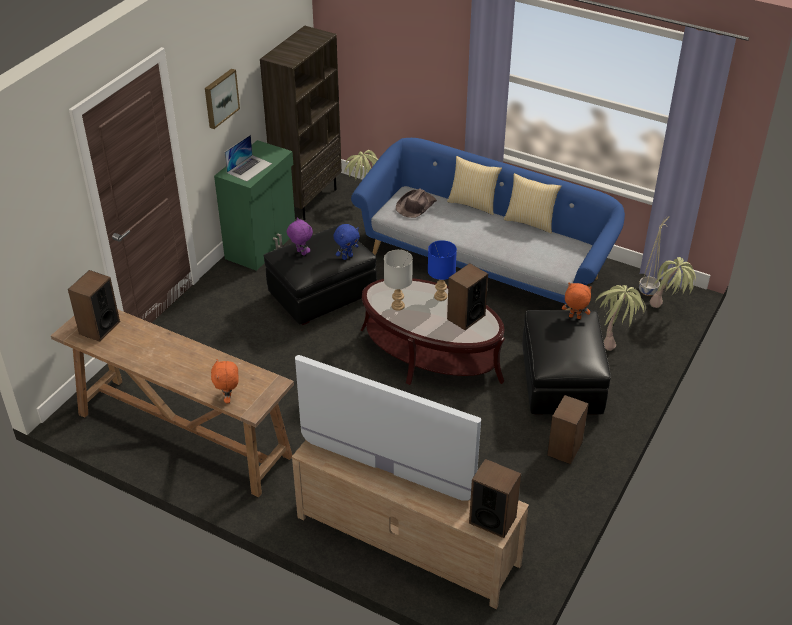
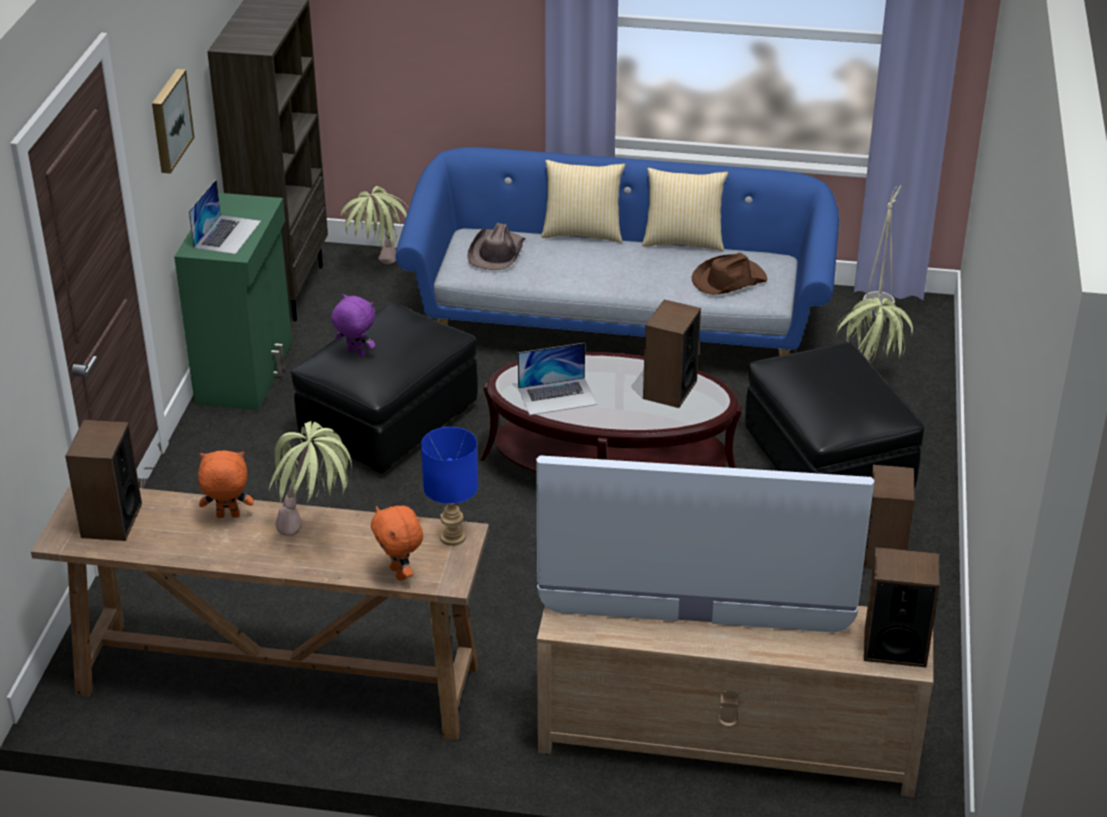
camera: 20 degrees left, 5 degrees down
(347, 257) = (433, 344): blue plush toy -> none
(398, 306) = (557, 396): grey table lamp -> laptop
(440, 296) = (613, 369): blue table lamp -> blue table lamp (452, 536)
(542, 253) = (728, 280): none -> brown hat
(574, 317) = (828, 356): orange plush toy -> orange plush toy (227, 517)
(668, 311) = (921, 335): potted plant -> potted plant (317, 537)

